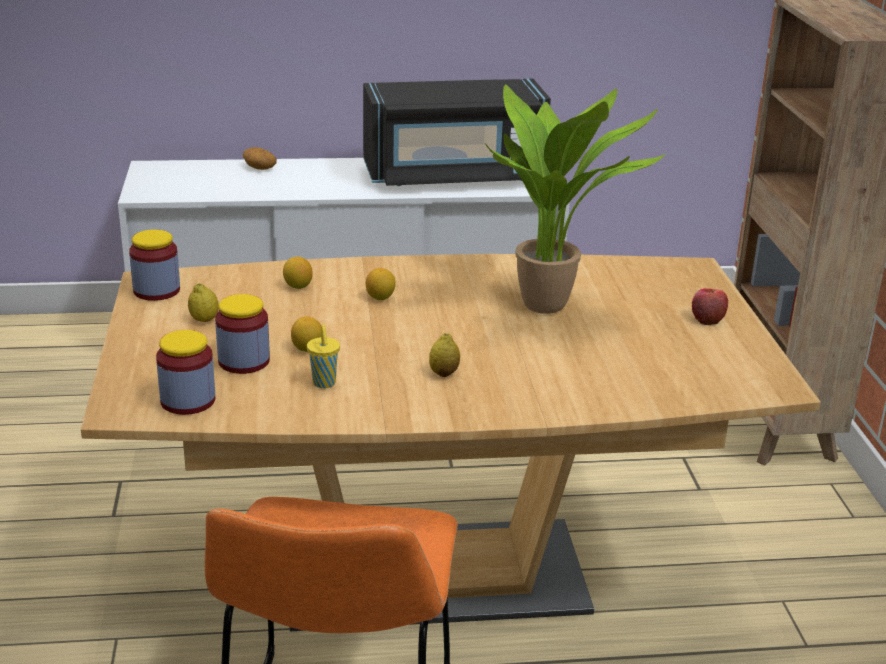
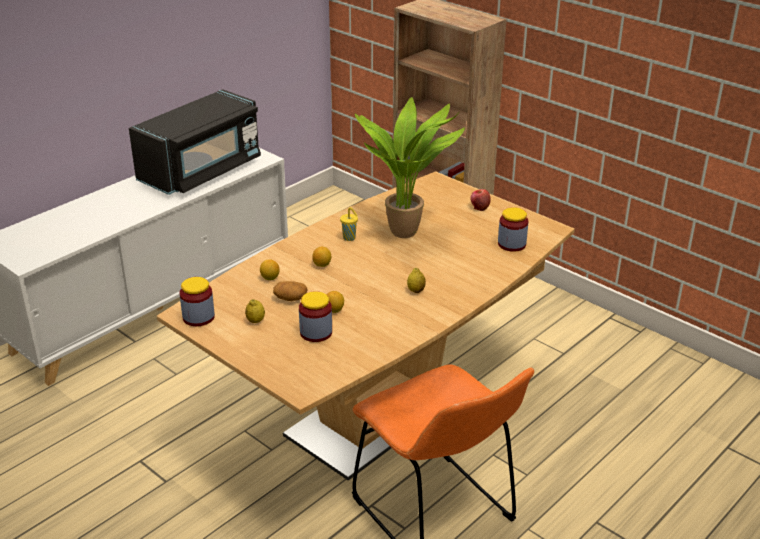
camera: 40 degrees left, 5 degrees up
(188, 401) = (326, 367): jar -> jar (511, 244)
(259, 168) = (71, 212): potato -> potato (290, 298)
(324, 384) = (373, 324): yellow cup -> yellow cup (350, 238)

